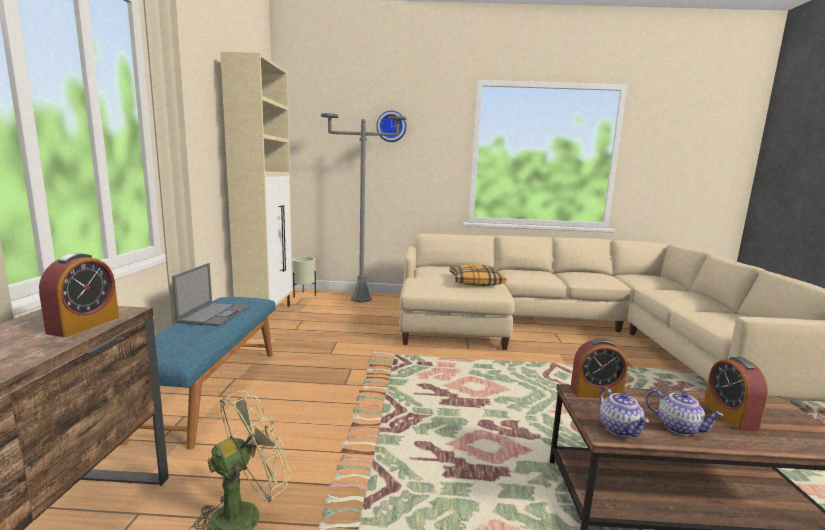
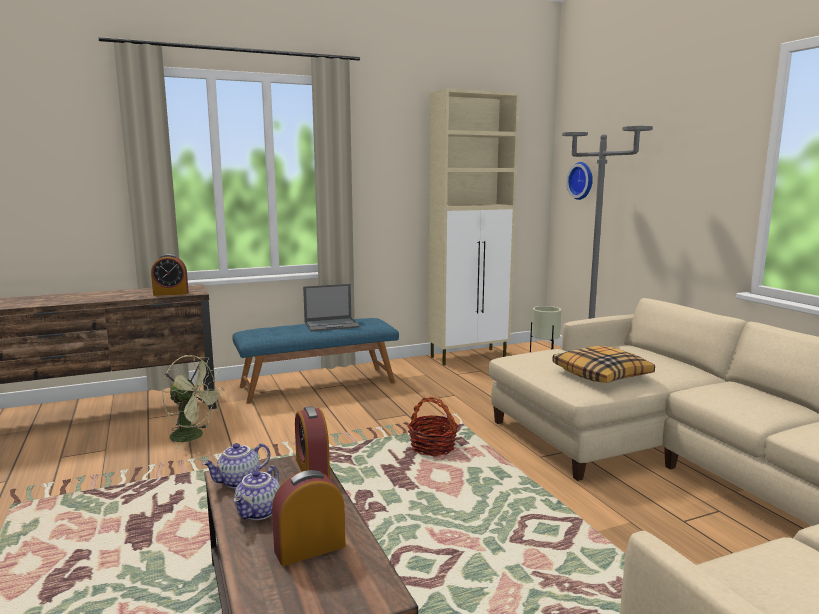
camera: 65 degrees right, 0 degrees up
(391, 126) = (659, 139): wall clock -> wall clock (582, 180)
(424, 376) = (432, 447): none -> basket

